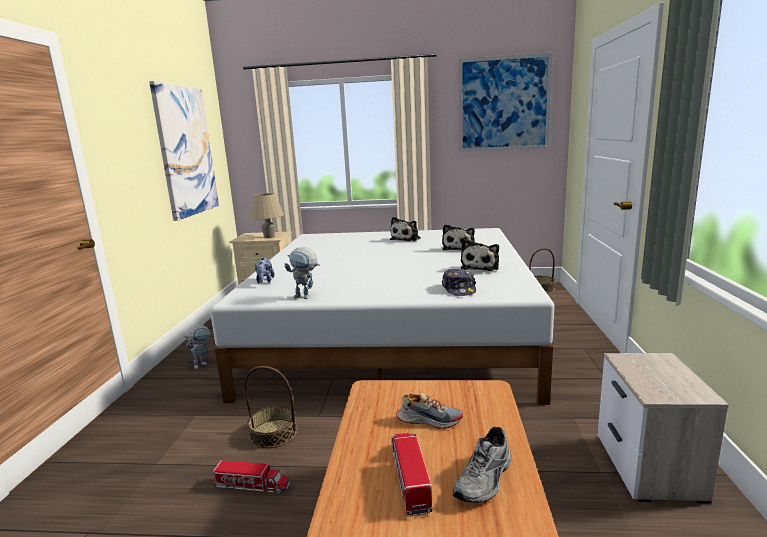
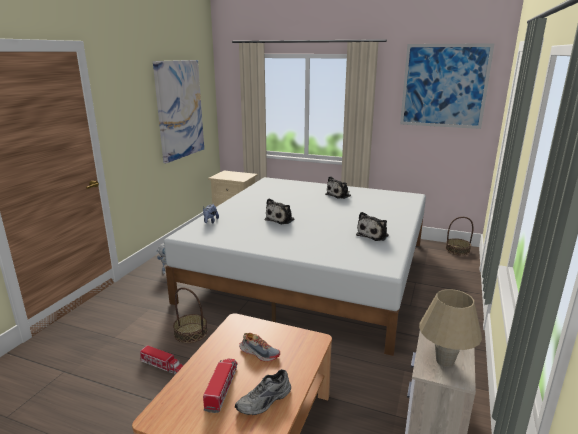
camera: 15 degrees right, 5 degrees up
(269, 237) = (238, 177): beige table lamp -> beige table lamp (445, 361)
(306, 297) = (228, 241): toy robot -> none
(459, 248) = (372, 212): plush toy -> plush toy (281, 219)
(459, 289) = (339, 254): cap -> none

